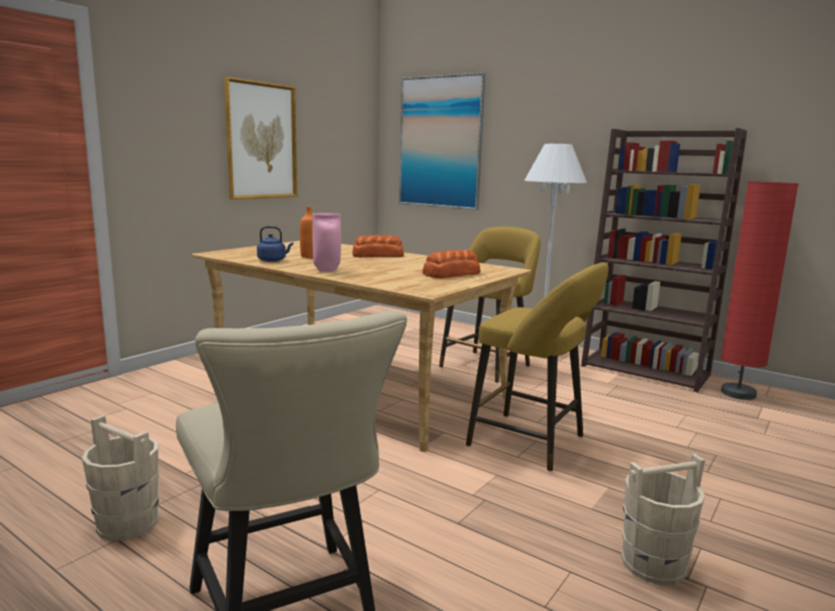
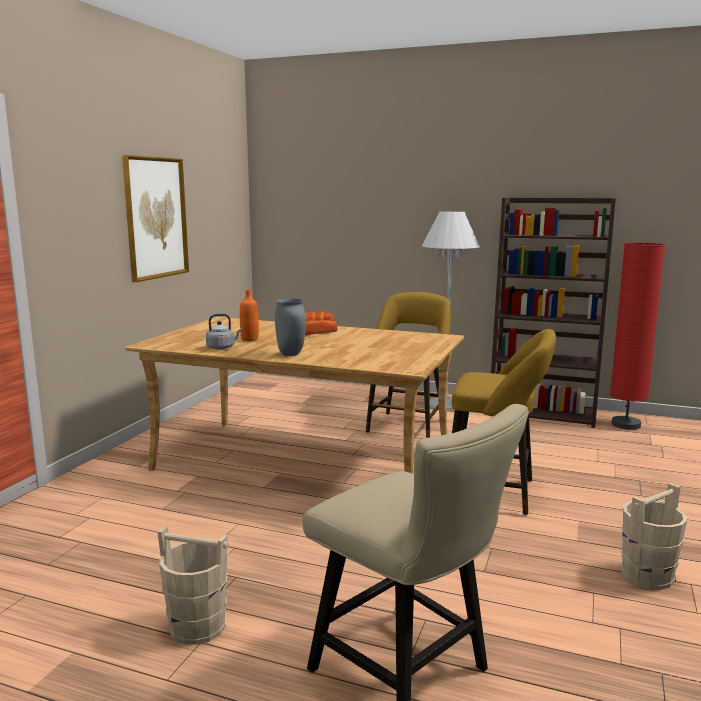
camera: 15 degrees left, 0 degrees up
(273, 260) = (222, 347): blue kettle -> grey kettle
(326, 270) = (290, 354): pink vase -> grey vase
(440, 142) = (320, 207): picture -> none
(450, 274) = (404, 347): bread -> none

